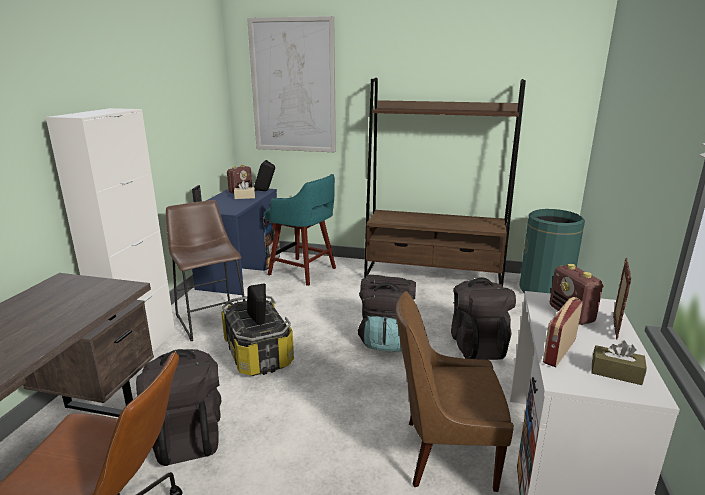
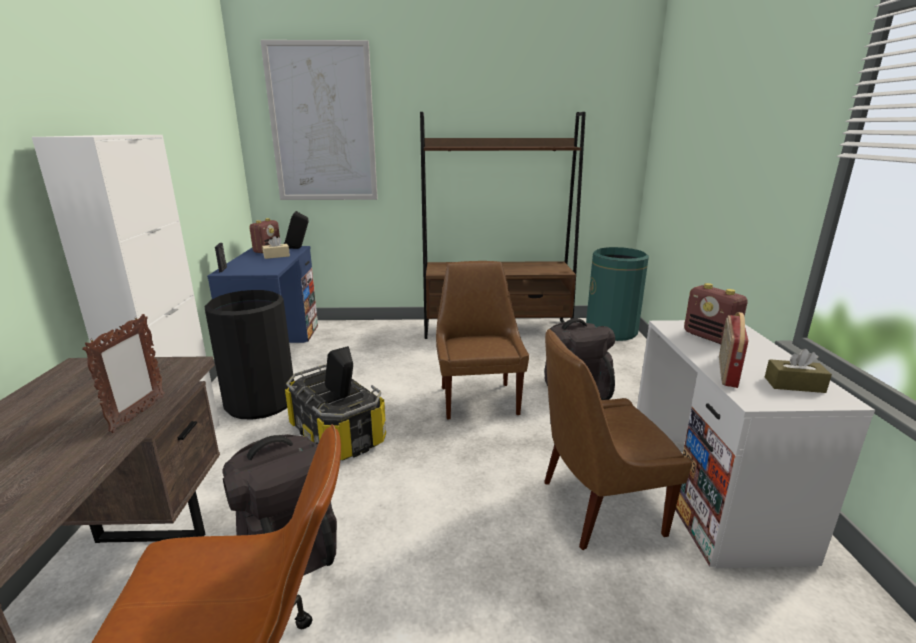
camera: 15 degrees left, 0 degrees up
(211, 318) = (260, 402): brown stool -> black trash can
(304, 272) = (353, 339): turquoise stool -> none
(386, 340) = (478, 399): black backpack -> brown chair
(614, 328) = (757, 344): picture frame -> picture frame (138, 414)

